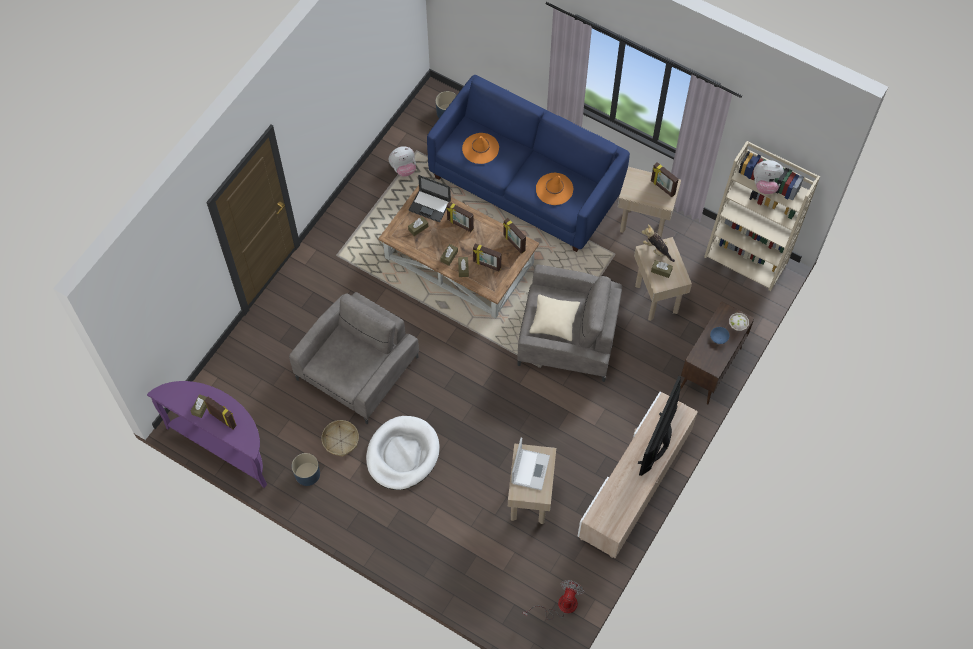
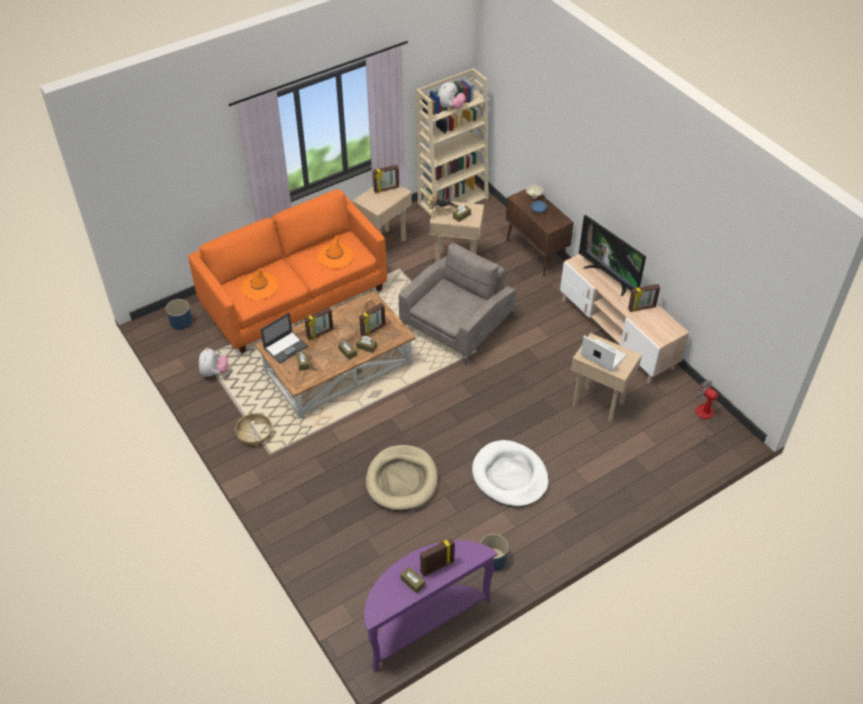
camera: 65 degrees left, 15 degrees down
(341, 440) = (471, 519): basket -> basket (254, 433)
(357, 368) = (402, 480): grey armchair -> beige dog bed
(513, 243) = (364, 306): picture frame -> picture frame (642, 308)
(526, 185) = (294, 297): blue sofa -> orange sofa
(554, 321) = (455, 308): beige pillow -> none

